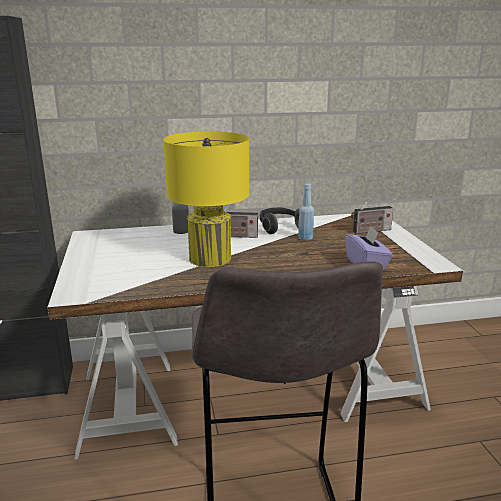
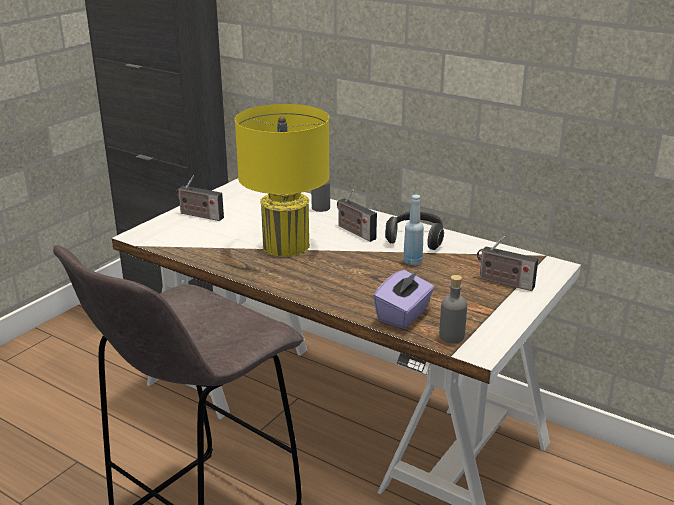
camera: 45 degrees right, 5 degrees up
(97, 264) = (199, 215): none -> radio
(411, 264) = (451, 336): none -> grey bottle

